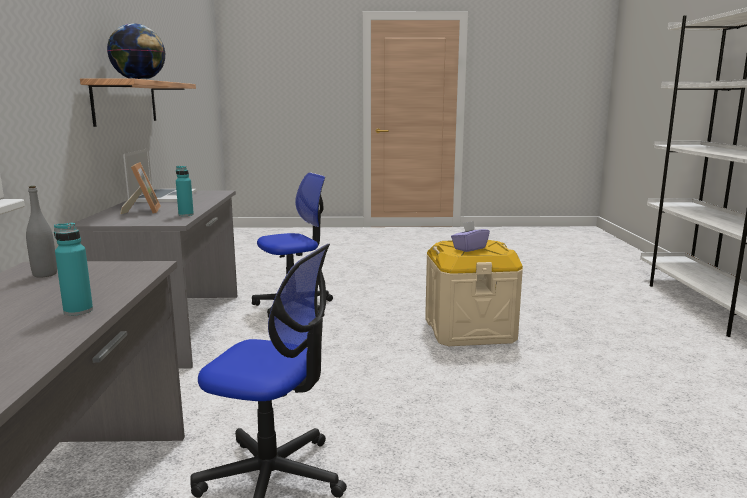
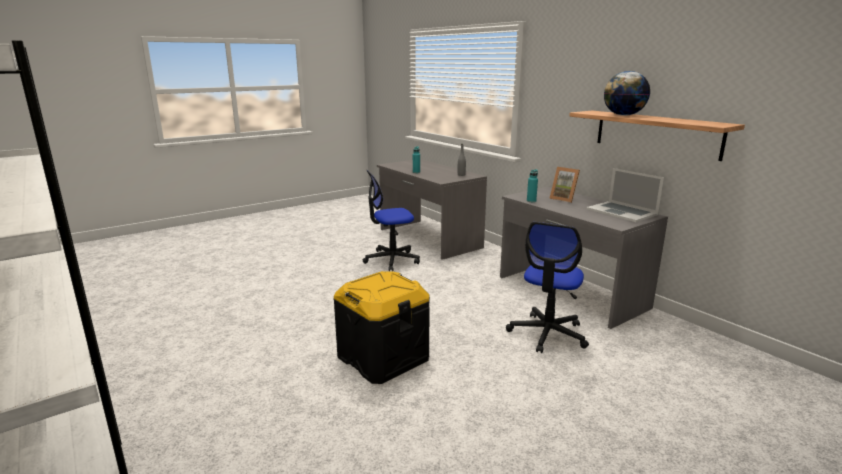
camera: 145 degrees right, 5 degrees up
(469, 248) = (382, 282): purple tissue box -> none
(469, 330) = (383, 357): beige storage box -> black storage box

